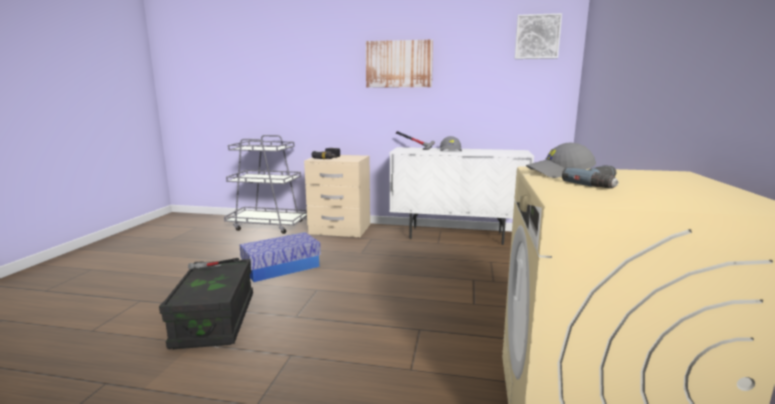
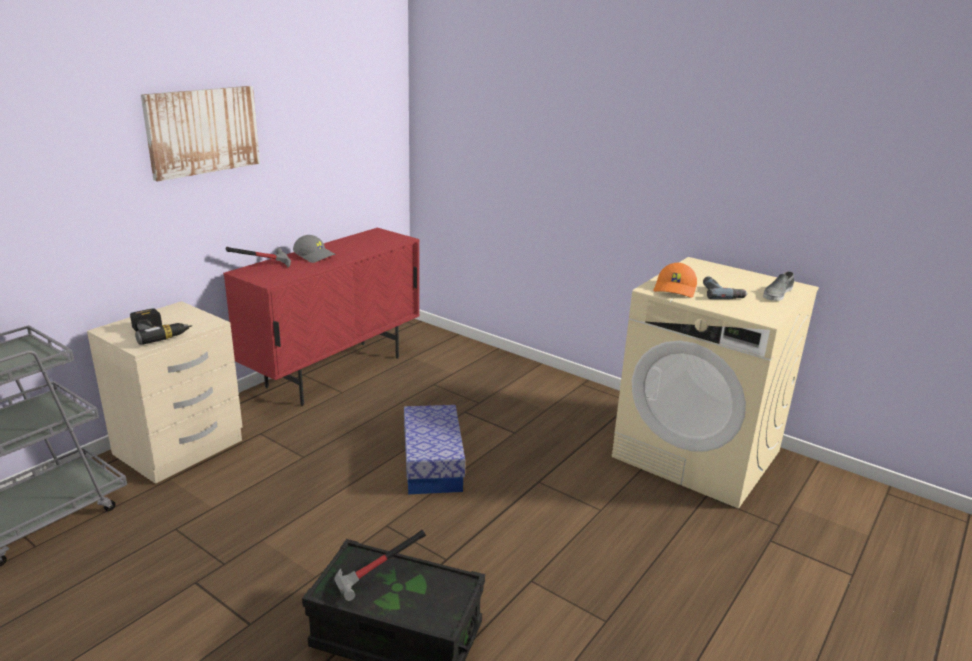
camera: 65 degrees left, 10 degrees up
(281, 268) = (275, 542): storage box -> storage box (432, 464)
(456, 236) = (335, 372): white cabinet -> red cabinet
(537, 37) = (368, 76): picture -> none
(559, 173) = (675, 289): grey cap -> orange cap
(692, 201) = (777, 293): none -> grey shoe

